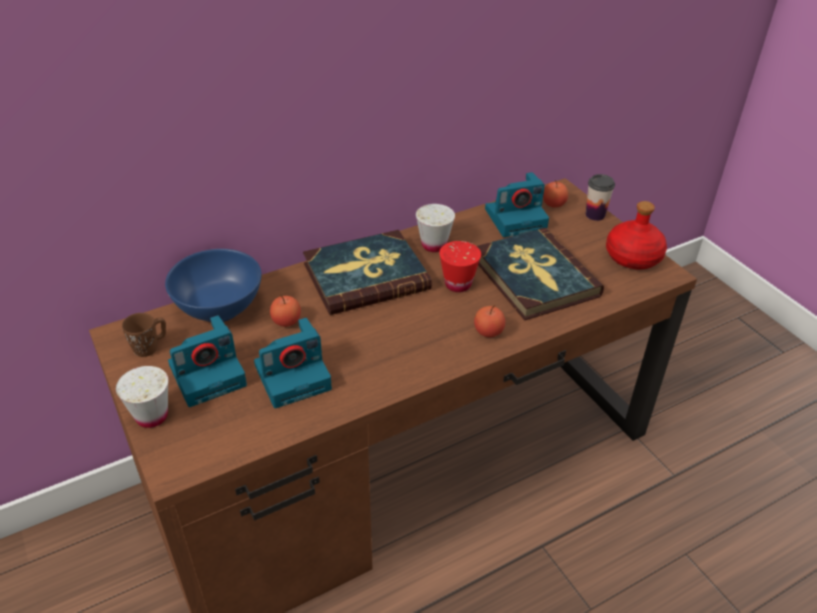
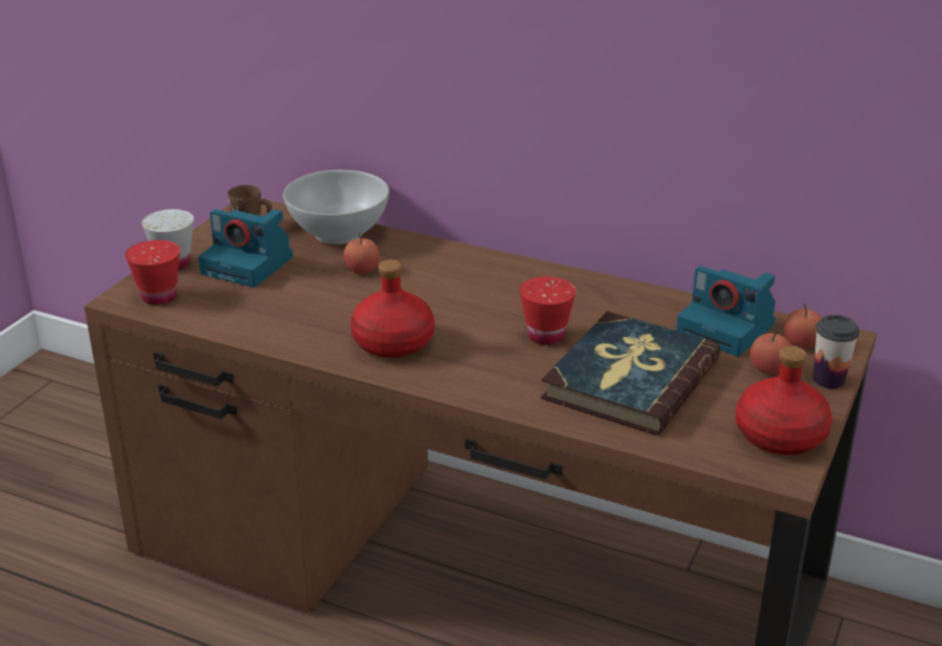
camera: 55 degrees right, 10 degrees down
(196, 447) = (159, 297): none -> red cup
(220, 308) = (339, 234): blue bowl -> white bowl
(294, 376) = (293, 303): camera -> none
(366, 276) = (484, 281): book -> none
(399, 352) = (392, 343): none -> red bottle
(434, 245) = (593, 298): white cup -> none
(488, 332) = (490, 382): apple -> apple (768, 369)

